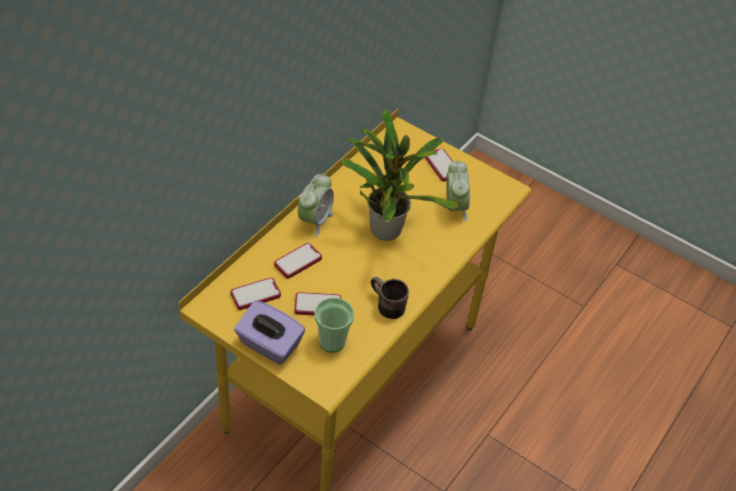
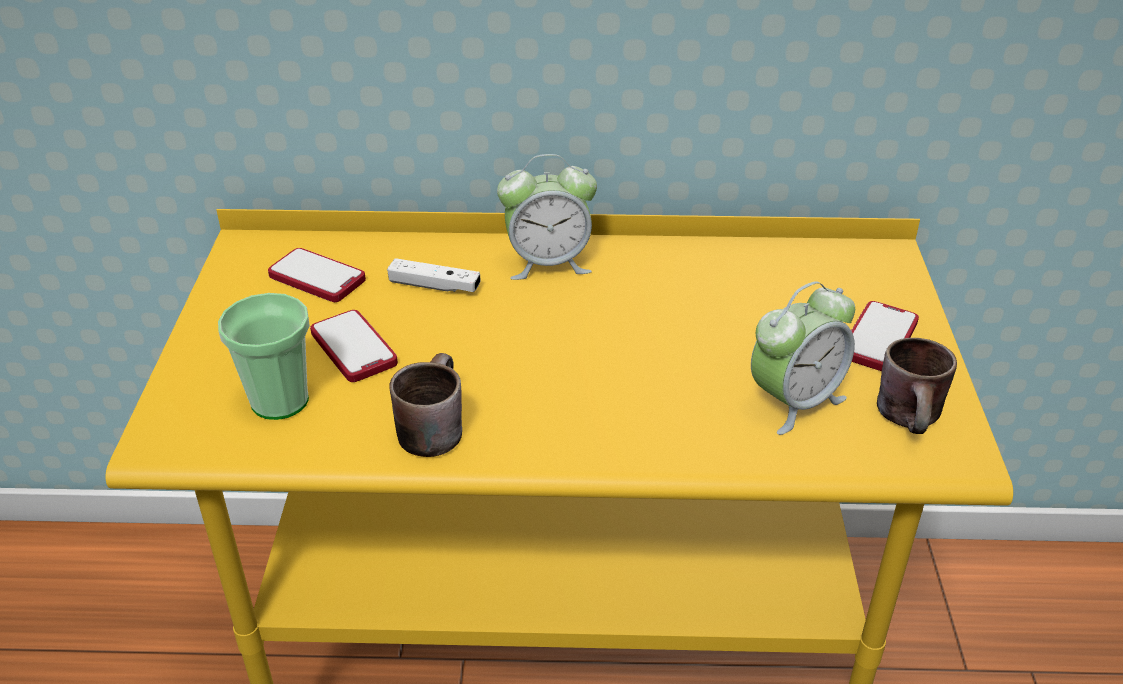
camera: 60 degrees right, 10 degrees down
(269, 345) = (215, 337): purple tissue box -> none
(298, 261) = (434, 286): phone -> white game controller
(385, 227) = (628, 341): potted plant -> none
(486, 186) = (915, 420): none -> brown mug

